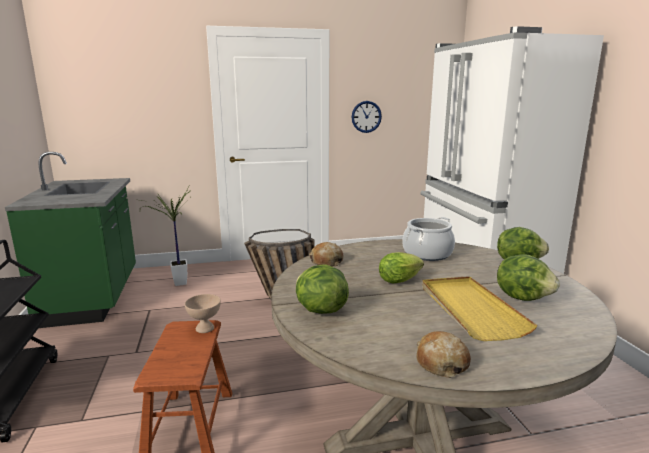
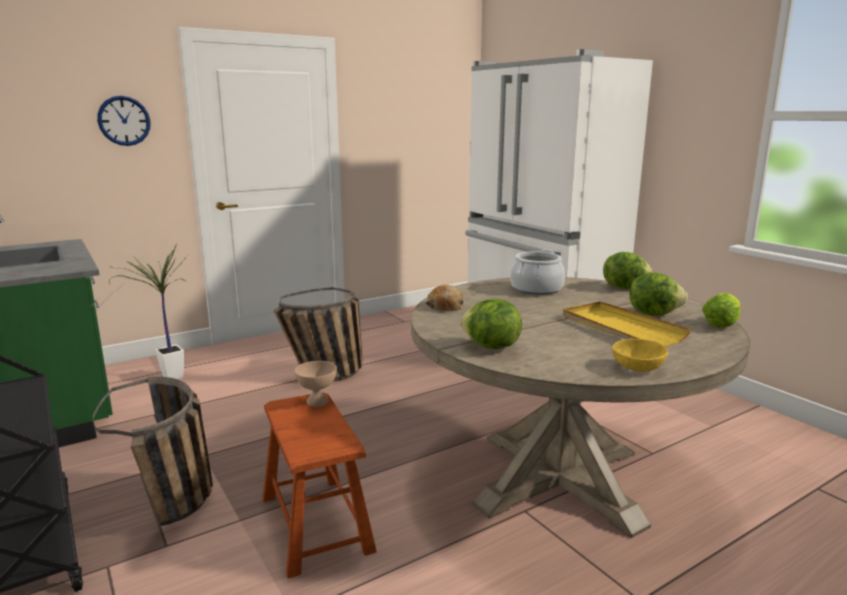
camera: 20 degrees left, 0 degrees up
(109, 391) = (177, 510): none -> basket
(366, 116) = (381, 146): wall clock -> wall clock (124, 121)
(401, 280) = (537, 313): lettuce -> lettuce (722, 324)
(441, 363) = (637, 368): bread -> yellow bowl

